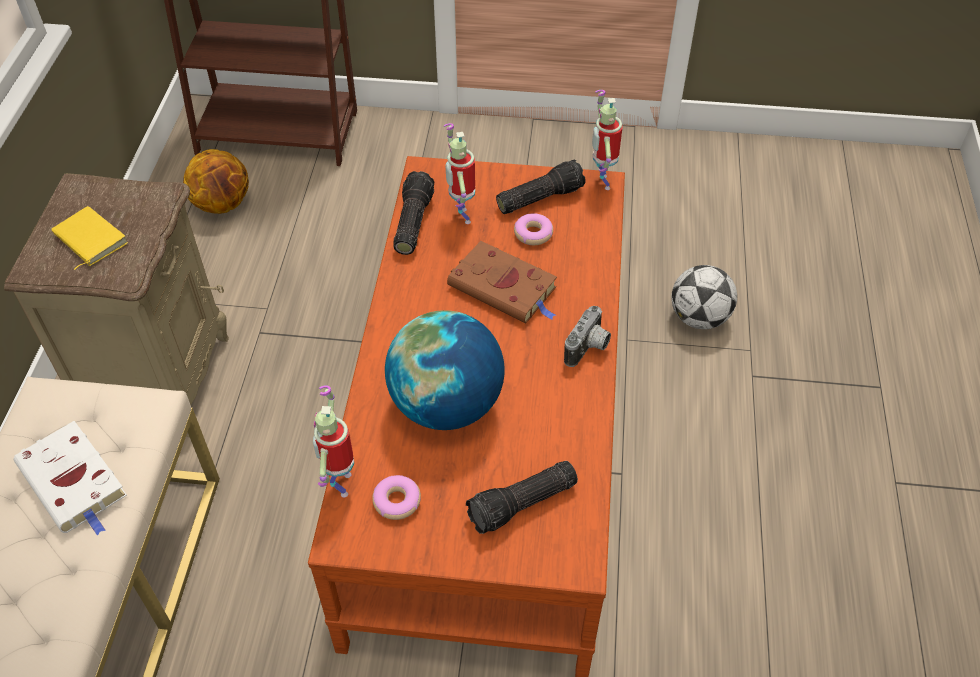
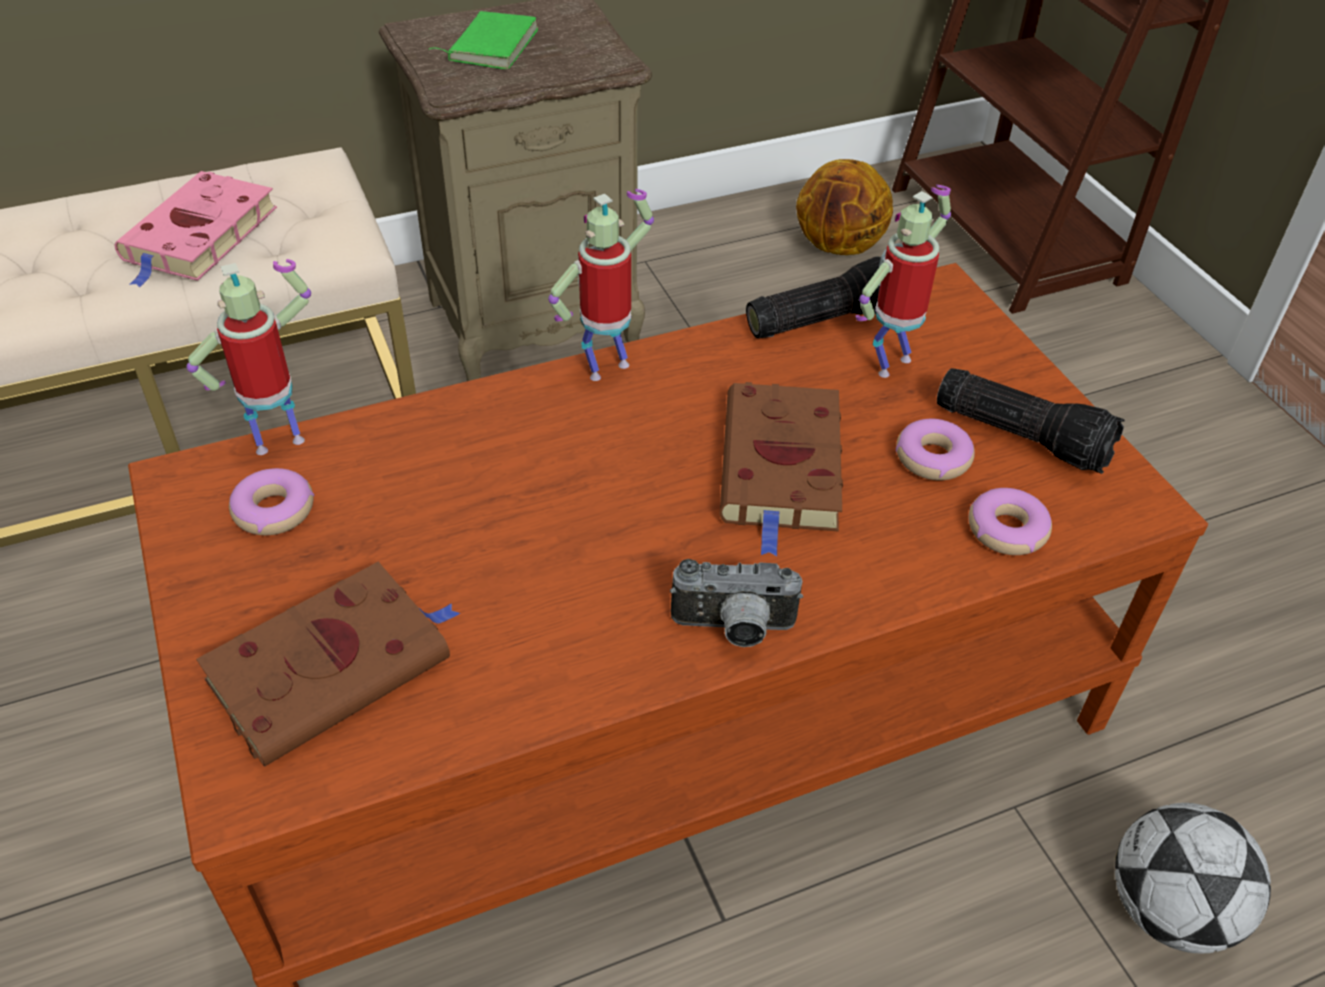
camera: 60 degrees right, 5 degrees down
(75, 483) = (199, 237): white book -> pink book
(88, 240) = (490, 45): yellow book -> green book
(446, 405) = (489, 494): globe -> none
(522, 505) = (334, 666): flashlight -> brown book
(589, 233) = (1006, 530): none -> donut
(601, 182) = (1147, 500): toy robot -> toy robot (606, 366)

